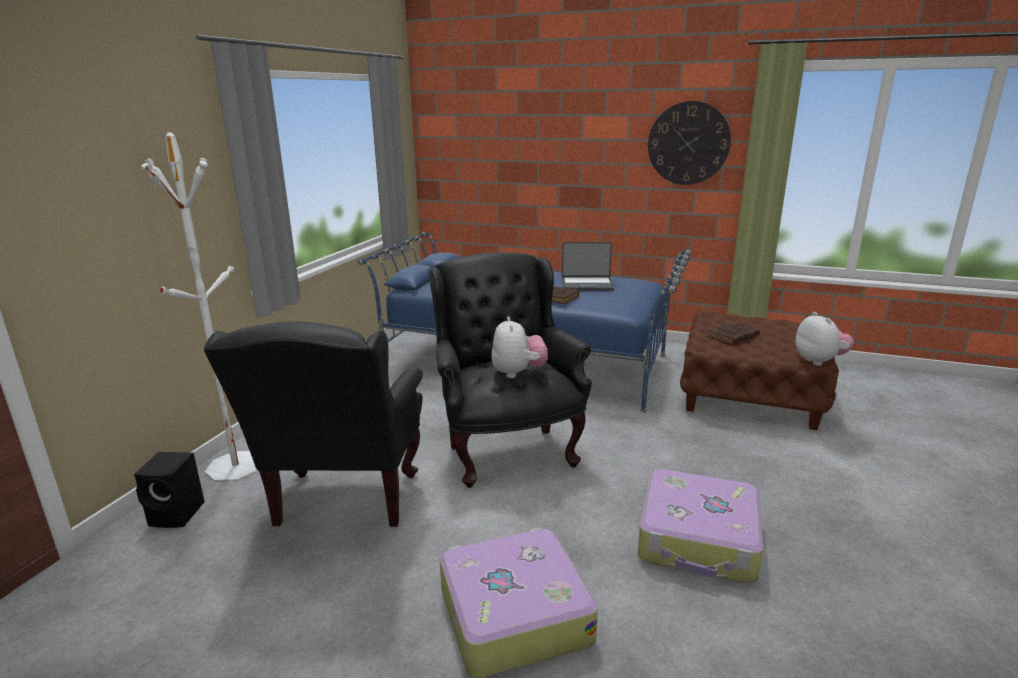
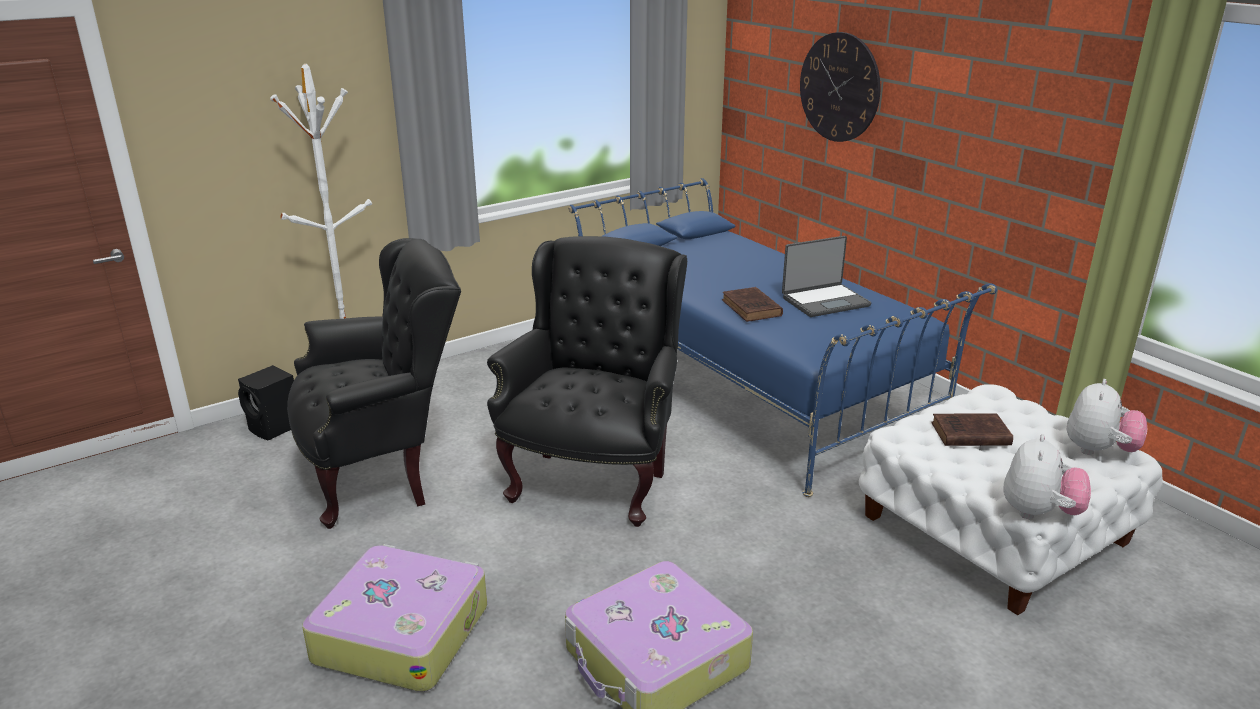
camera: 35 degrees right, 5 degrees up
(341, 510) = (385, 476): black armchair -> black armchair turned 150 degrees counterclockwise
(518, 373) = (582, 391): plush toy -> plush toy (1098, 450)
(587, 285) = (824, 301): laptop -> laptop turned 60 degrees counterclockwise
(688, 143) = (1046, 116): wall clock -> wall clock (839, 87)
(750, 394) = (994, 529): brown ottoman -> white ottoman

